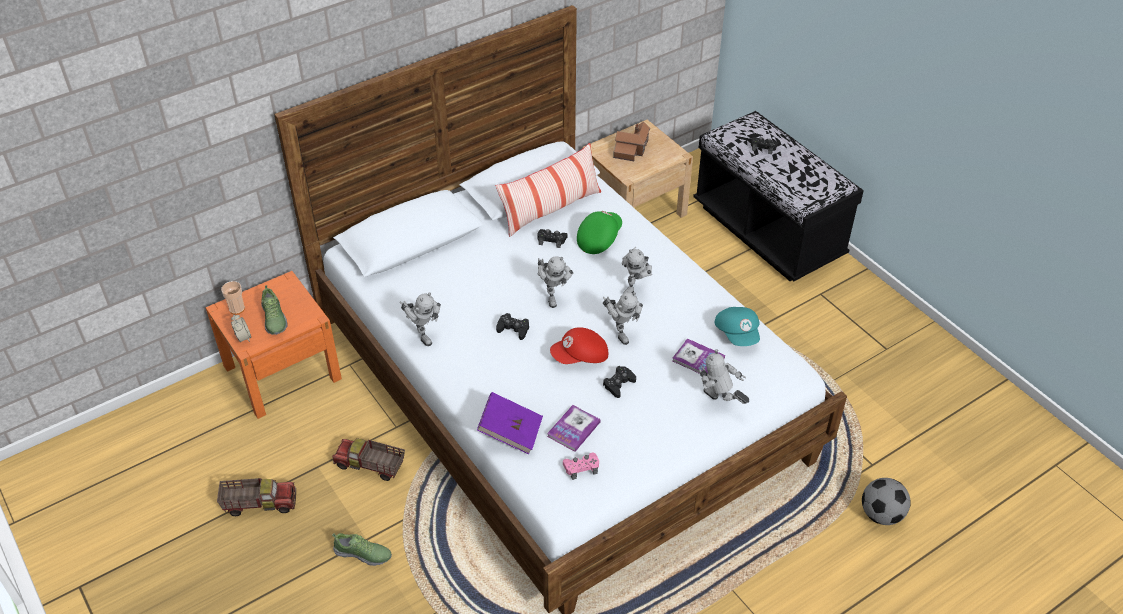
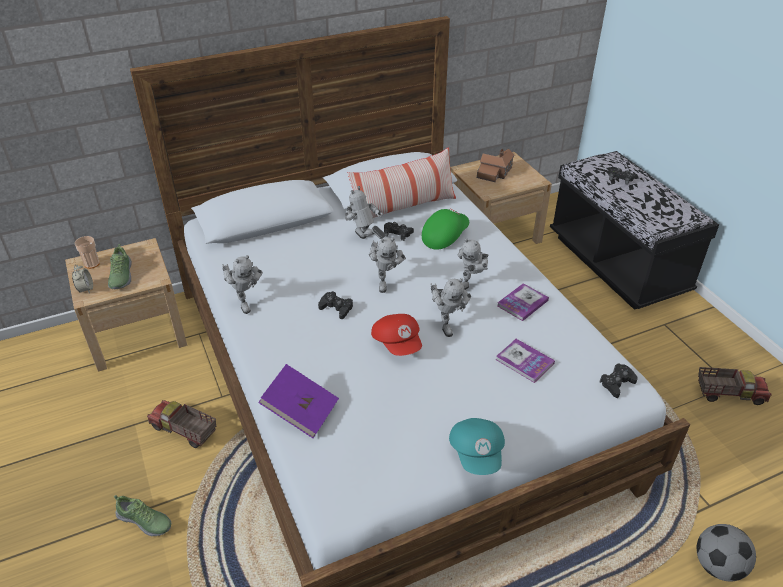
camera: 10 degrees right, 5 degrees down
(259, 503) = (66, 453): toy truck -> toy truck (728, 393)
(282, 372) = (136, 333): orange nightstand -> beige nightstand
(573, 429) = (370, 417): book -> book (522, 303)
(580, 357) = (398, 343): red cap -> red cap turned 105 degrees counterclockwise
(581, 468) = (367, 462): pink game controller -> none
(619, 384) = (432, 376): black game controller -> black game controller (617, 383)
(719, 403) = (540, 411): toy robot -> toy robot (365, 241)
(738, 334) = (572, 341): turquoise cap -> turquoise cap (477, 454)

